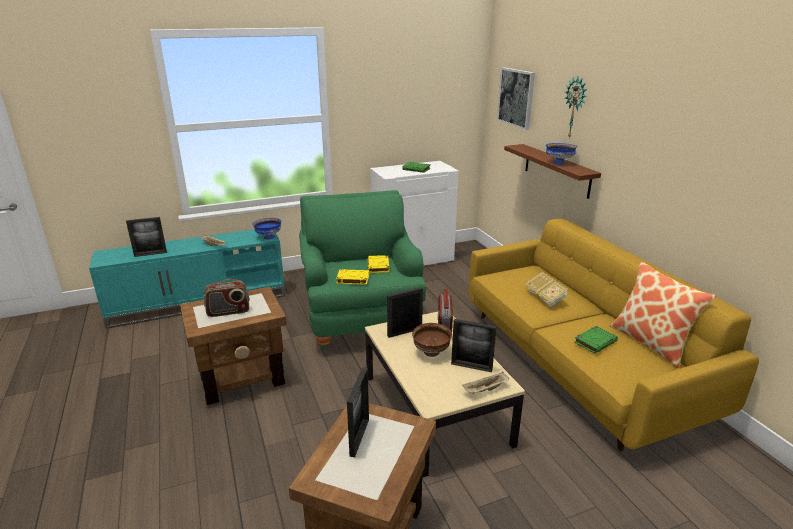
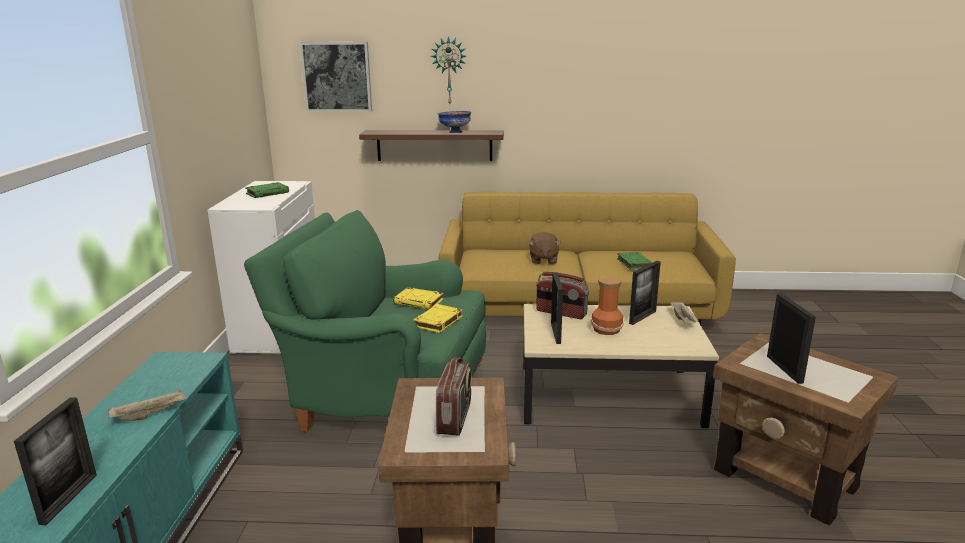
camera: 65 degrees left, 5 degrees down
(268, 237) = (200, 360): blue bowl -> none
(359, 437) = (784, 369): picture frame -> picture frame turned 45 degrees clockwise
(431, 352) = (606, 329): brown bowl -> vase
(545, 297) = (543, 260): book -> brown plush toy
(651, 342) = (642, 249): pillow -> none

